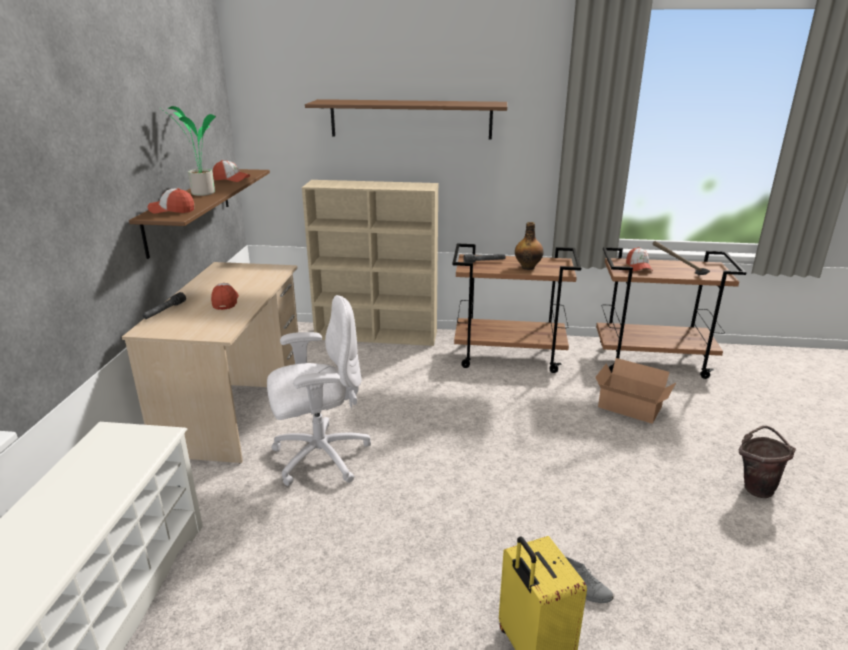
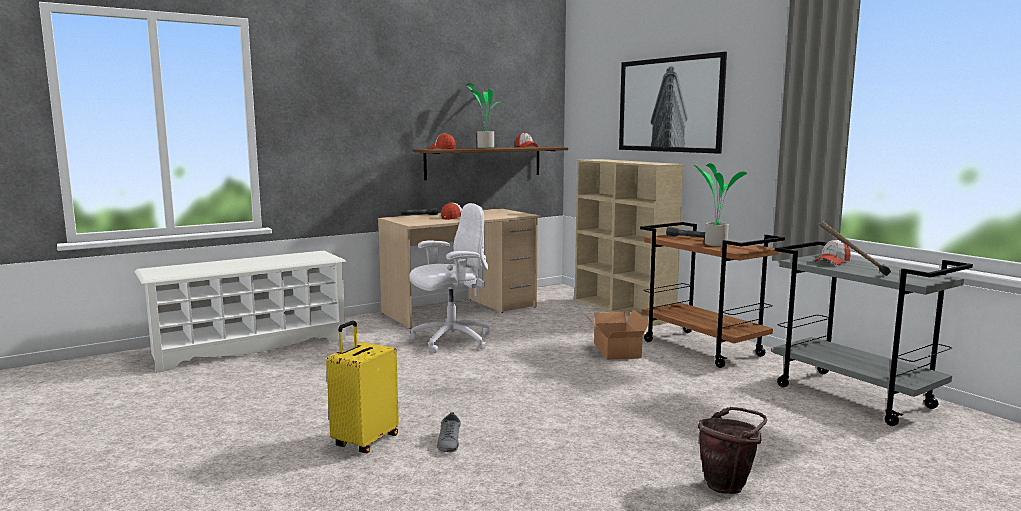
camera: 50 degrees right, 15 degrees down
(319, 456) = (450, 341): white office chair -> white office chair turned 60 degrees counterclockwise
(410, 119) = (670, 105): brown shelf -> picture
(528, 267) = (714, 244): bottle -> potted plant
(630, 408) = (736, 406): cardboard box -> cardboard box (615, 351)
(653, 361) = (855, 397): brown cart -> grey cart

